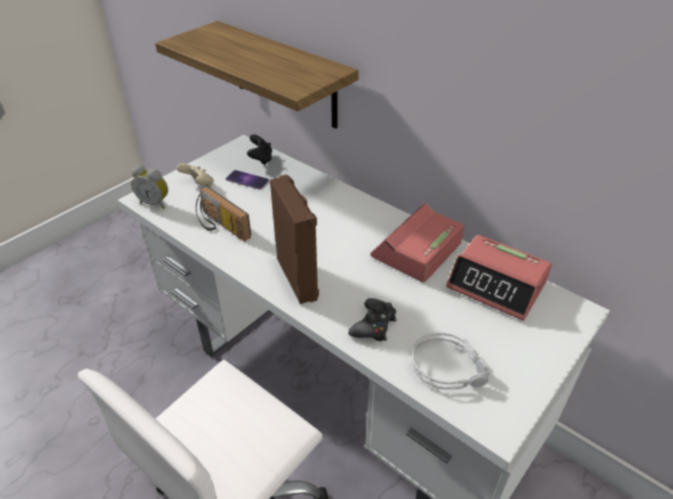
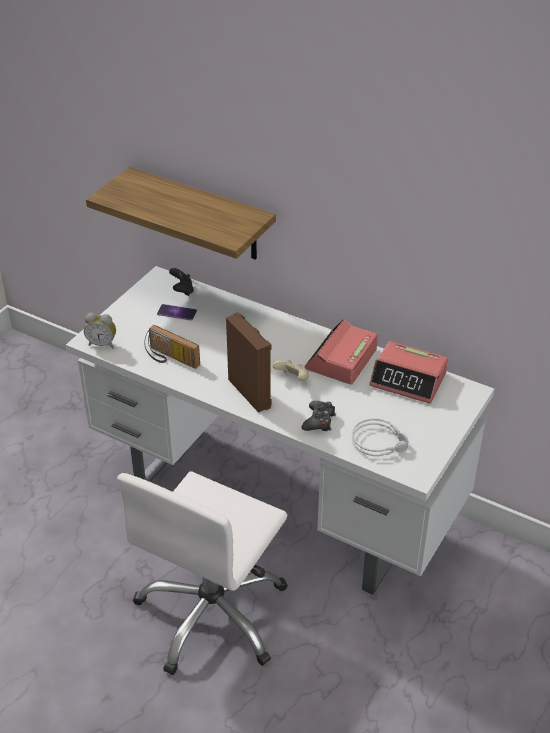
camera: 10 degrees left, 0 degrees up
(199, 185) = (134, 322): beige game controller -> beige game controller (292, 379)

